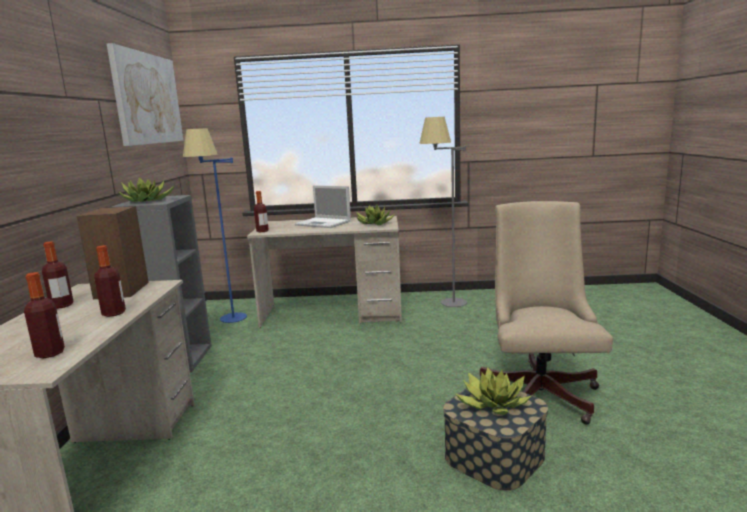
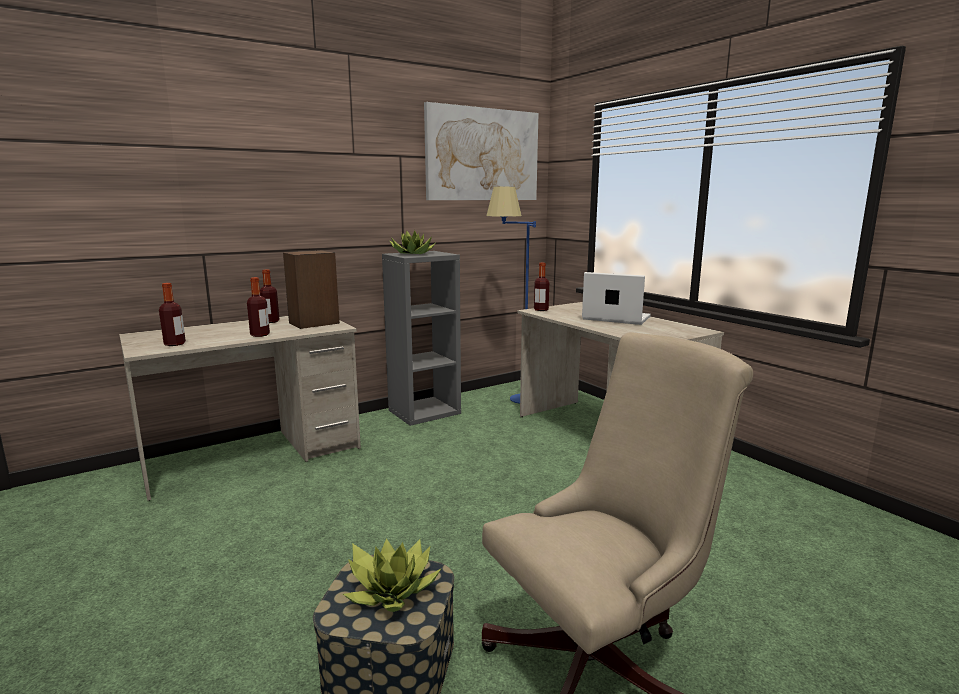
camera: 55 degrees right, 0 degrees up
(324, 223) = (615, 318): laptop -> laptop turned 120 degrees clockwise
(374, 224) = (654, 333): potted plant -> none
(446, 305) = (751, 495): grey floor lamp -> none

